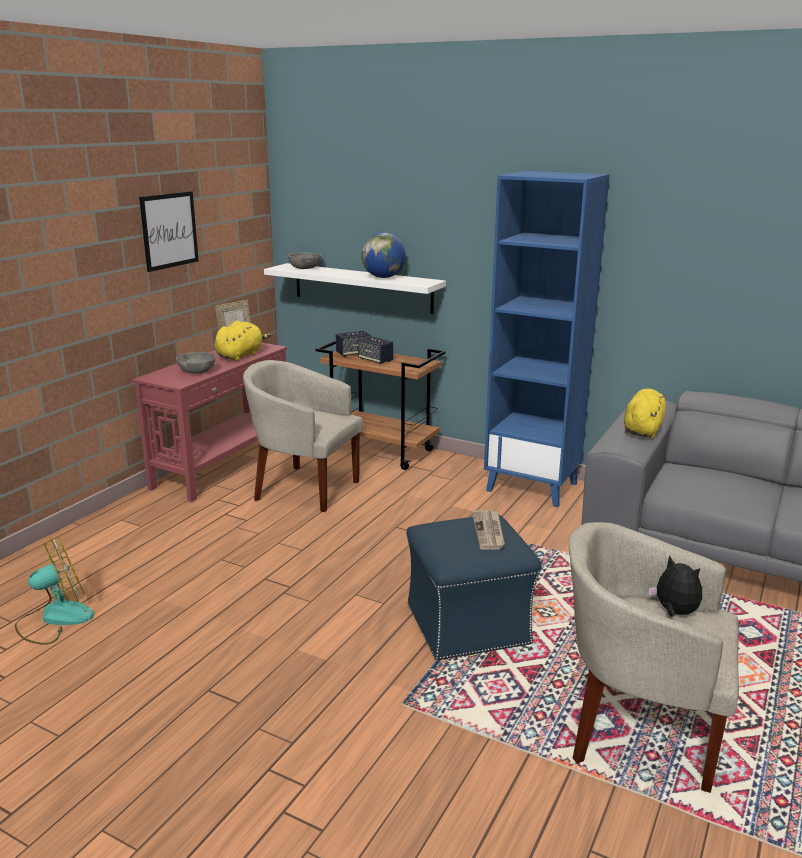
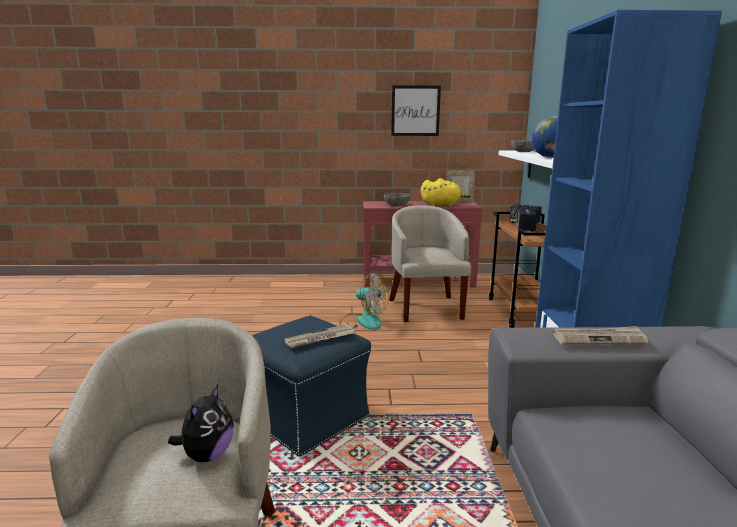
camera: 60 degrees right, 5 degrees down
(55, 619) = (219, 299): fan -> fan (363, 321)
(642, 430) = (599, 338): yellow plush toy -> newspaper

